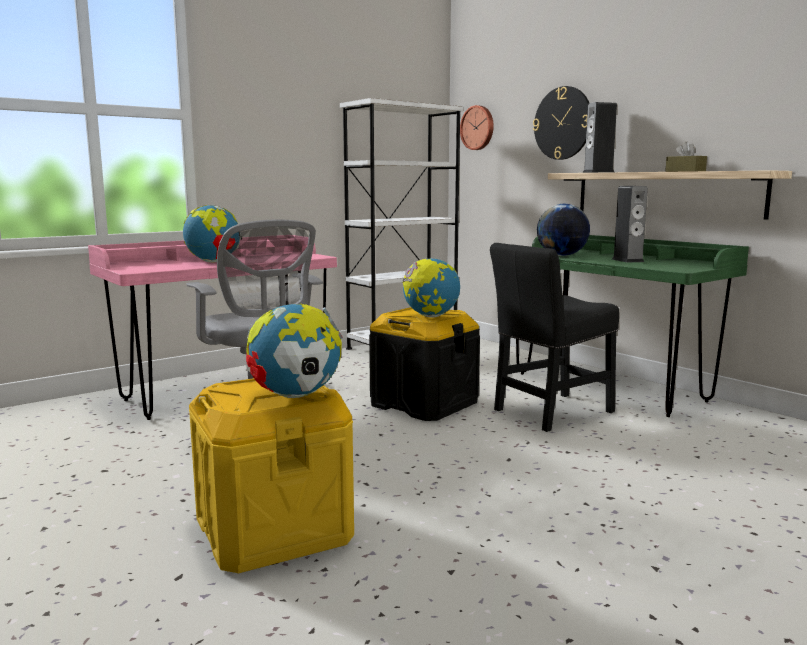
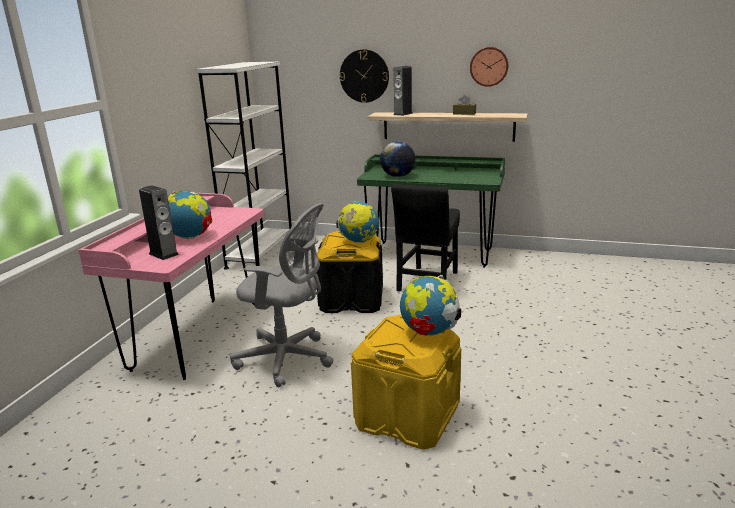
camera: 35 degrees left, 10 degrees up
(478, 128) = (284, 75): wall clock -> wall clock (489, 66)
(627, 260) = (443, 175): speaker -> speaker (163, 254)

